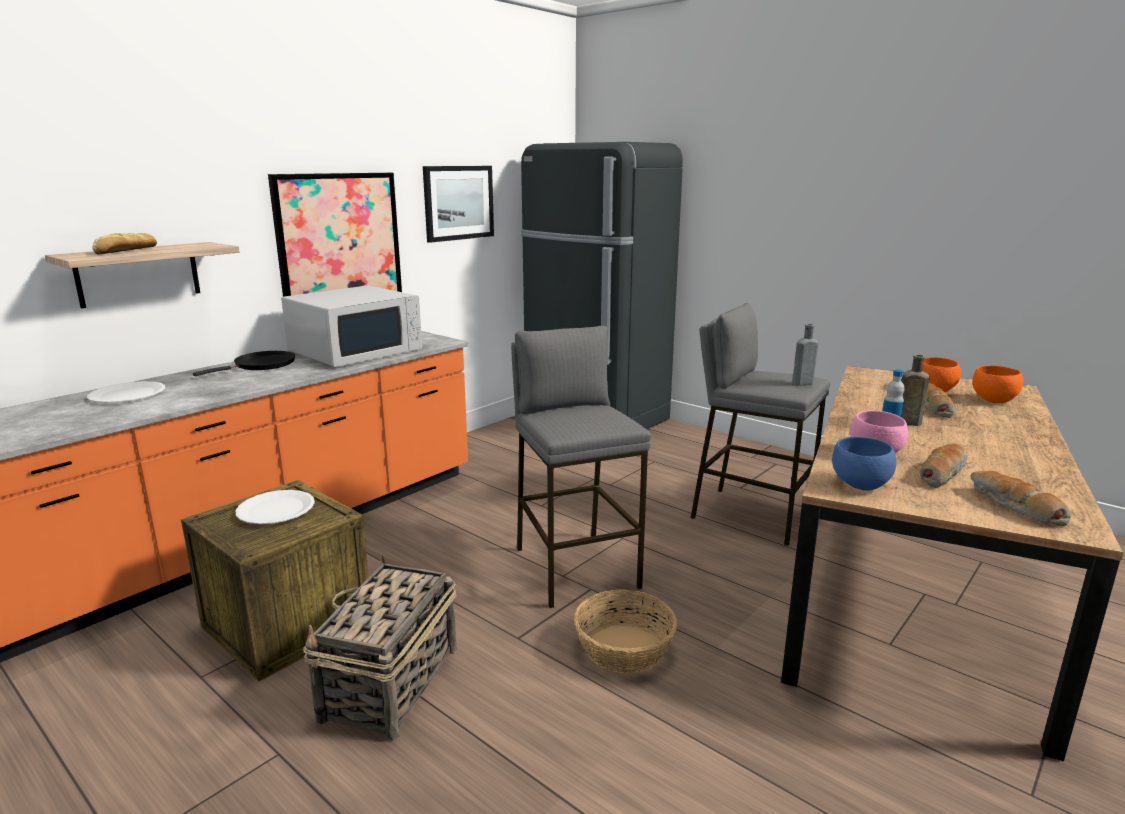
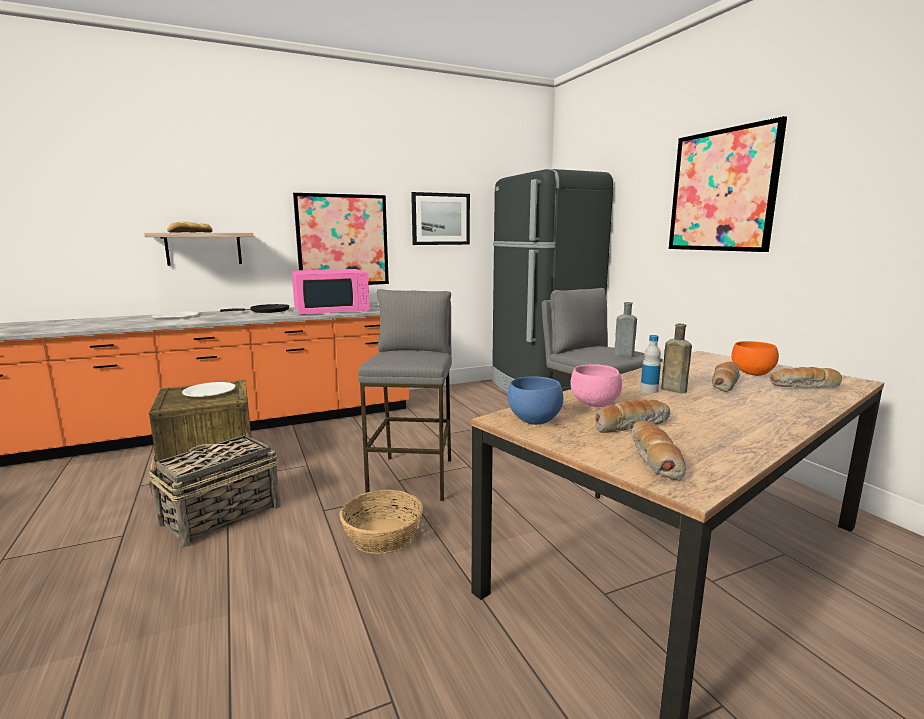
camera: 25 degrees right, 5 degrees down
(356, 351) = (331, 309): white microwave -> pink microwave
(837, 182) = (722, 191): none -> picture
(993, 401) = (805, 387): orange bowl -> bread

